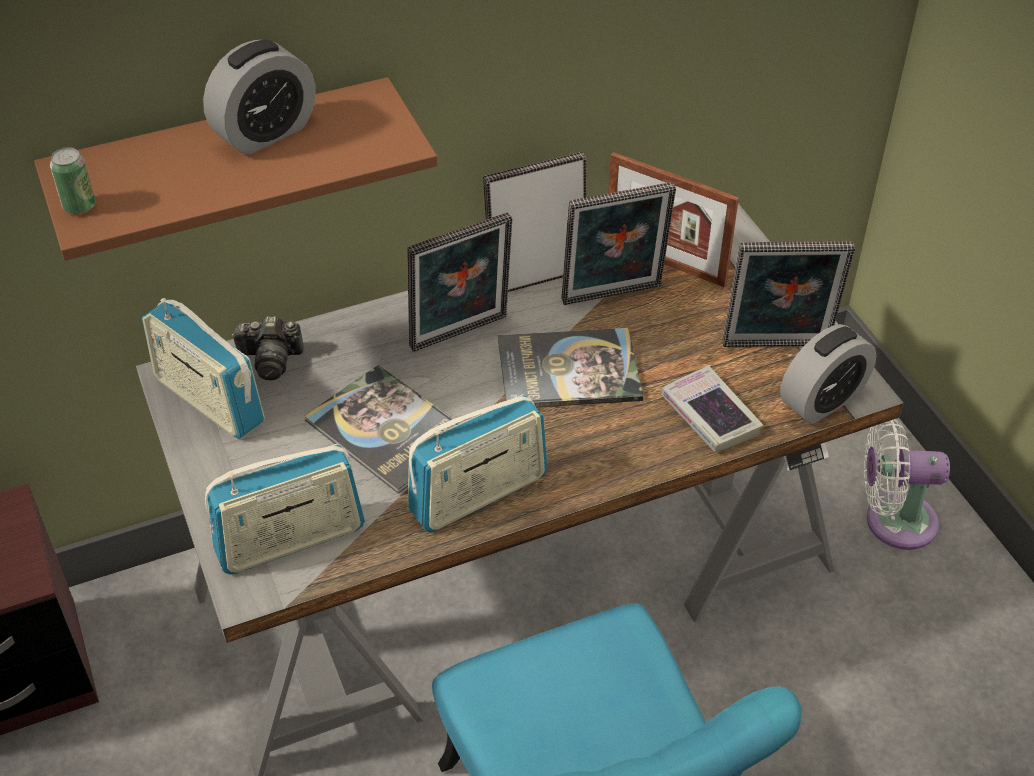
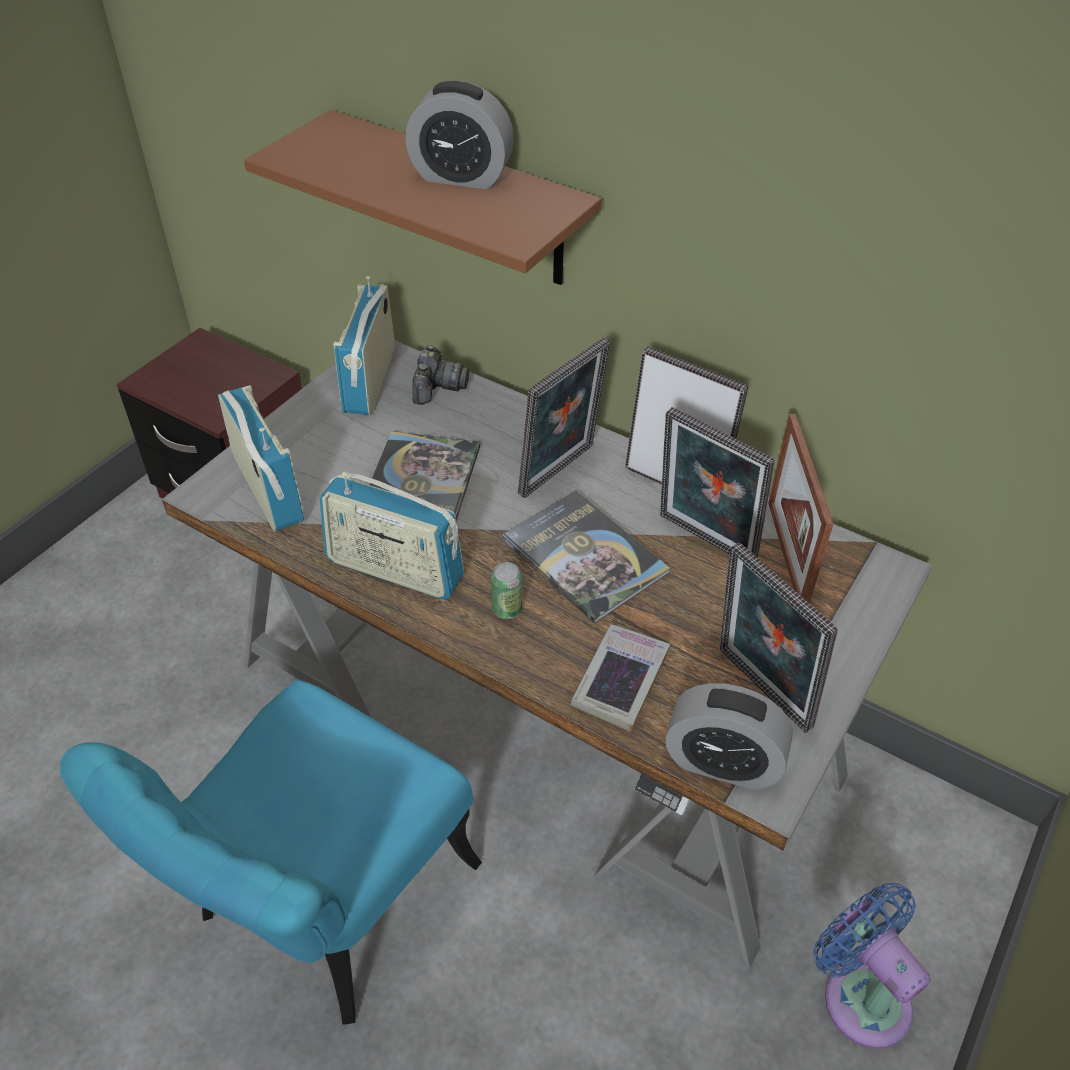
camera: 55 degrees right, 0 degrees up
(79, 206) = (296, 144): can -> can (507, 609)
(270, 359) = (437, 388): camera -> camera turned 135 degrees counterclockwise
(290, 540) = (268, 489): radio -> radio turned 150 degrees counterclockwise
(461, 336) = (561, 472): picture frame -> picture frame turned 75 degrees counterclockwise
(893, 521) = (860, 994): white fan -> blue fan

